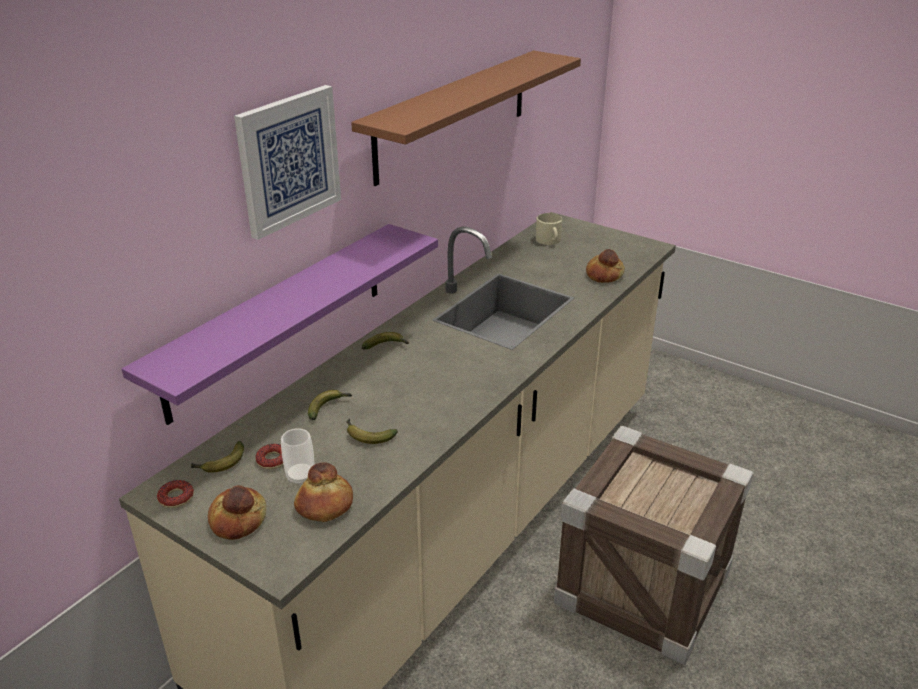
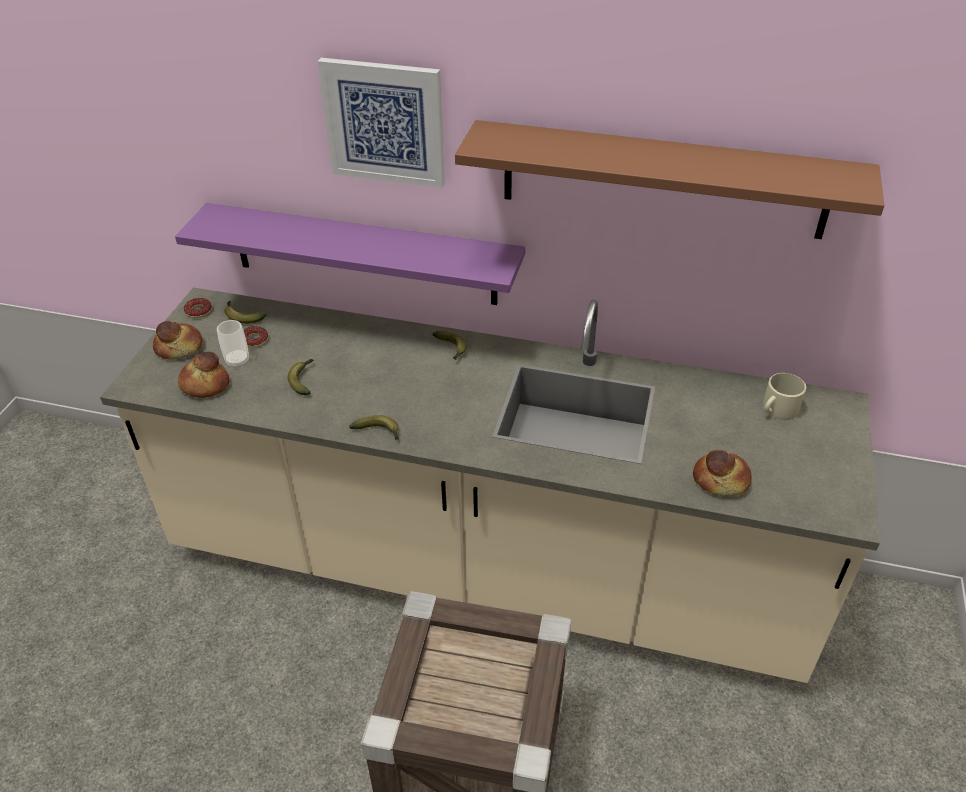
camera: 70 degrees right, 10 degrees up
(328, 407) = (336, 345): banana -> banana (379, 432)

